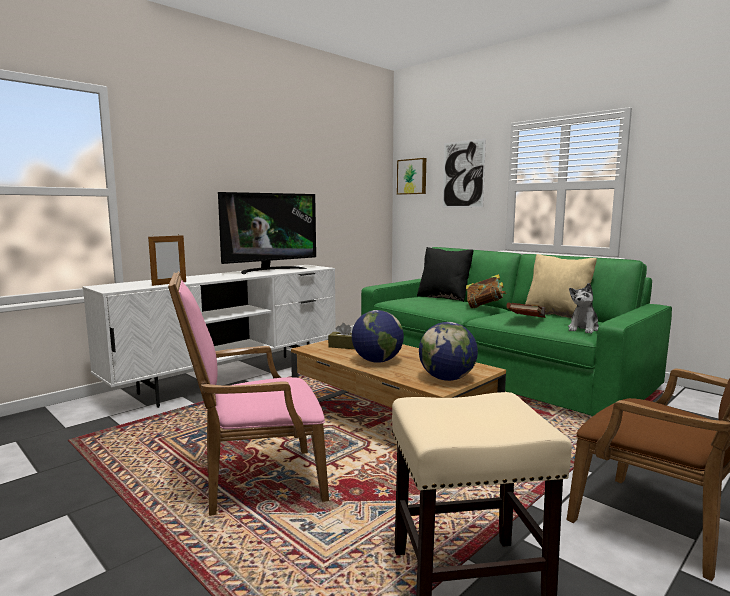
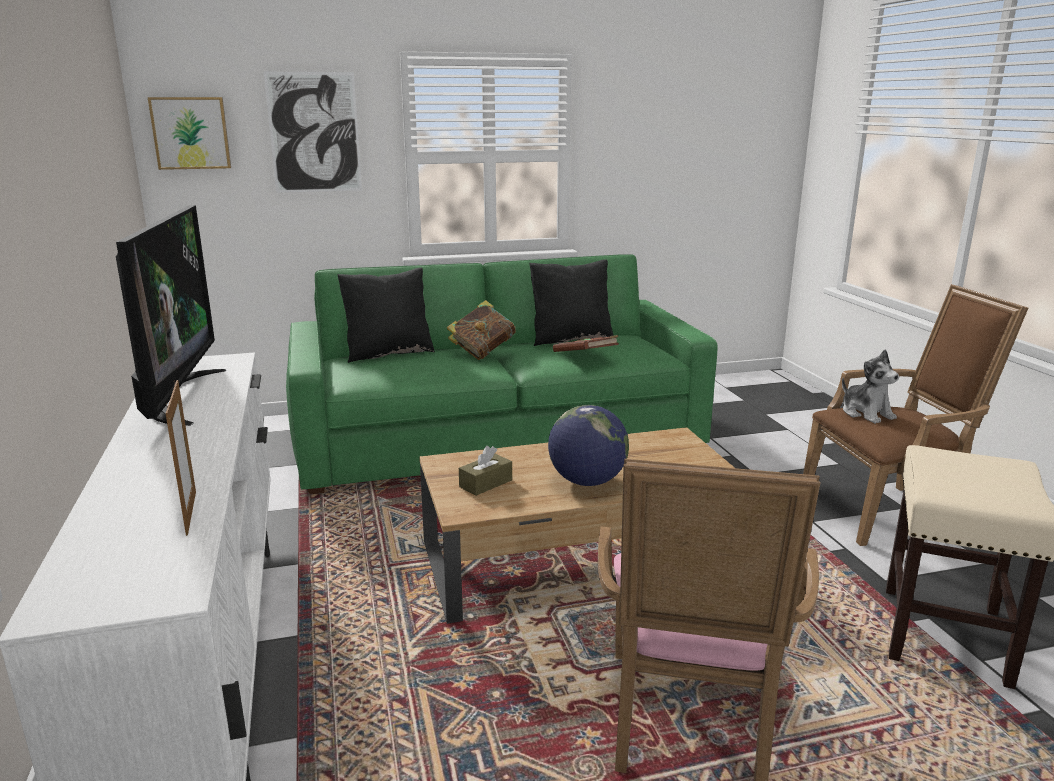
camera: 60 degrees left, 10 degrees up
(447, 379) = (696, 464): globe -> none
(557, 315) = (570, 339): beige pillow -> black pillow
(583, 329) = (648, 351): plush toy -> plush toy (866, 413)

